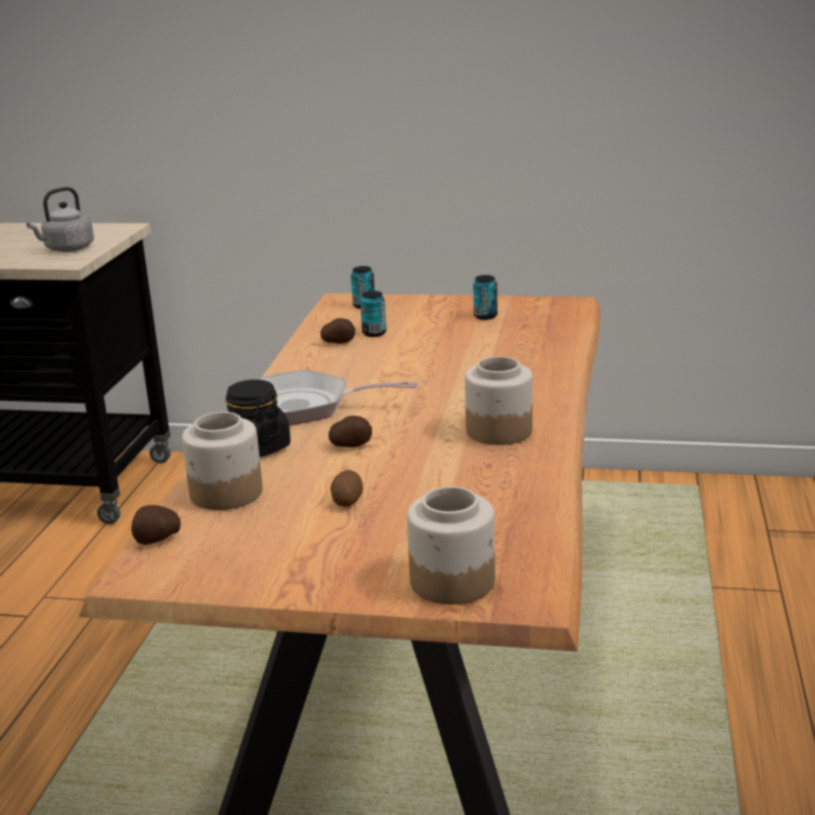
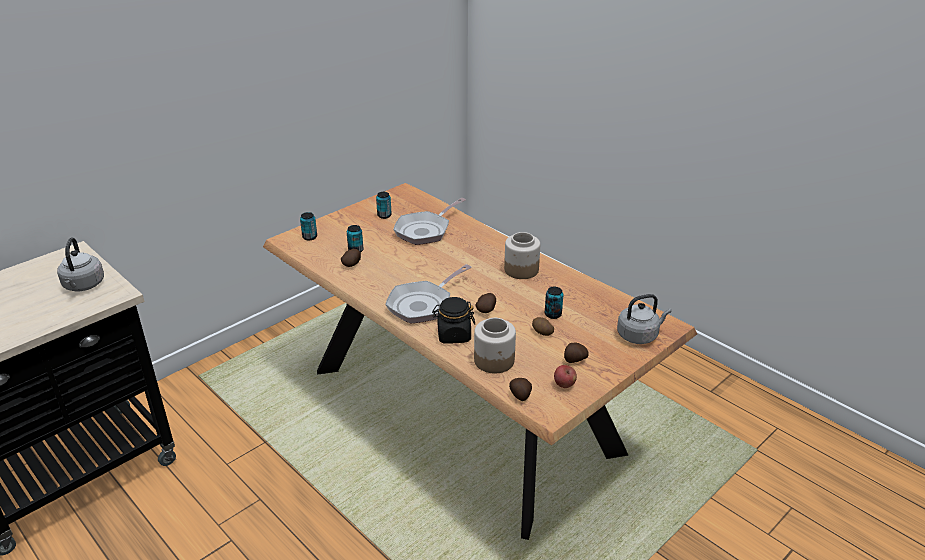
camera: 55 degrees left, 10 degrees up
(222, 563) = (564, 385): none -> apple
(302, 549) = (574, 360): none -> potato
(409, 492) = (553, 314): none -> can
(453, 581) = (639, 335): jar -> grey kettle
(493, 346) = (425, 230): none -> frying pan

